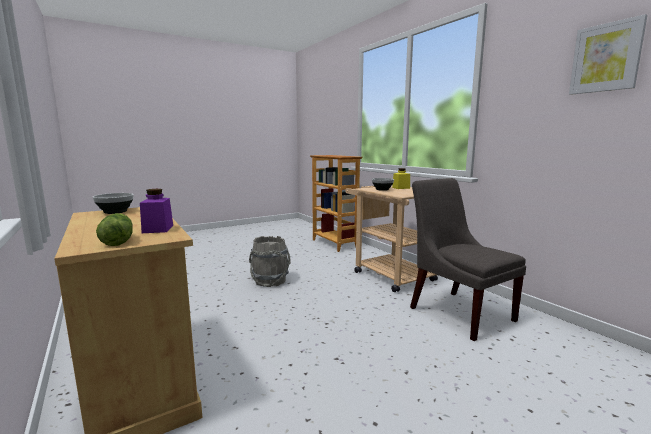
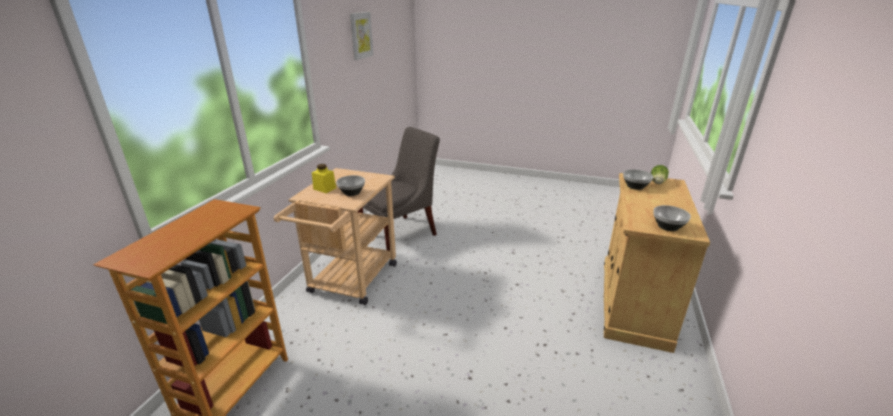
camera: 130 degrees left, 15 degrees up
(158, 229) = (635, 186): purple jar -> bowl
(270, 281) = (457, 351): grey bucket -> none
(458, 311) = (401, 233): grey chair -> grey chair turned 150 degrees counterclockwise

